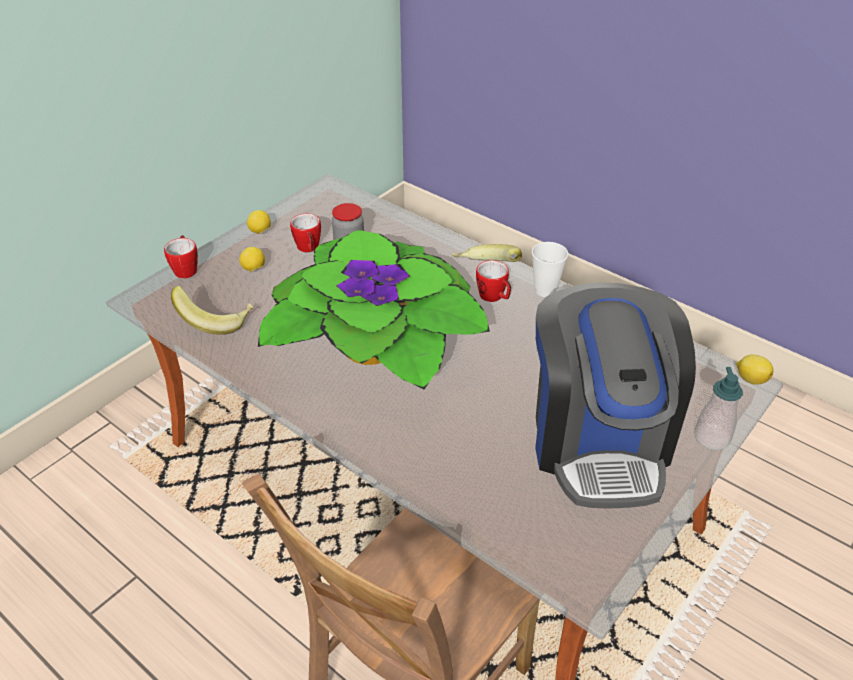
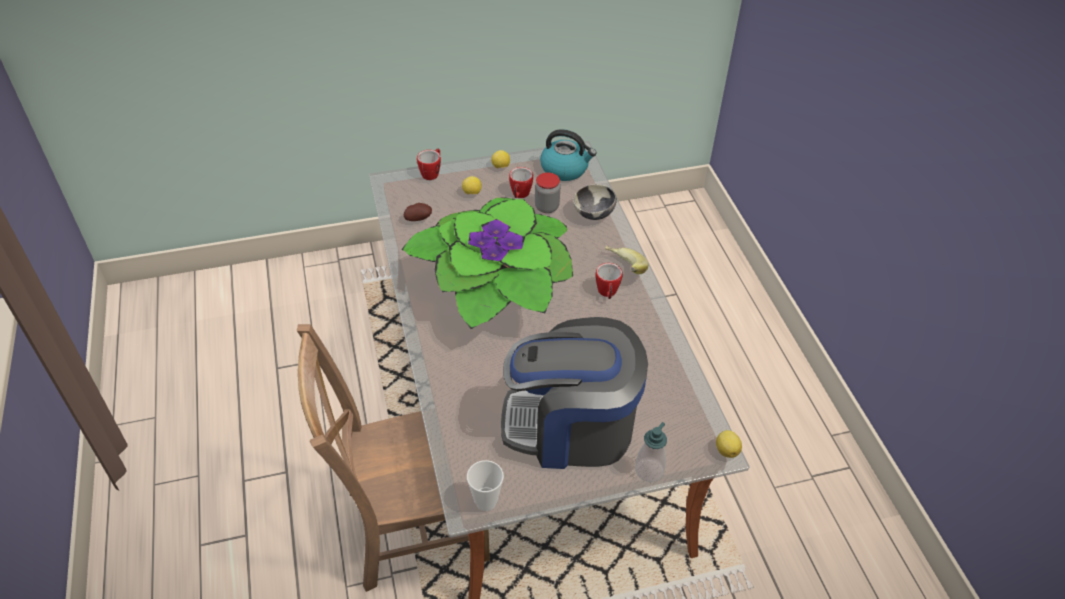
camera: 35 degrees right, 5 degrees up
(216, 320) = (418, 219): banana -> potato
(331, 206) = (565, 169): none -> kettle
(404, 234) = (594, 214): none -> bowl
(545, 290) = (649, 307): cup -> cup (486, 501)
(598, 440) = (571, 427): coffee machine -> coffee machine turned 60 degrees clockwise

